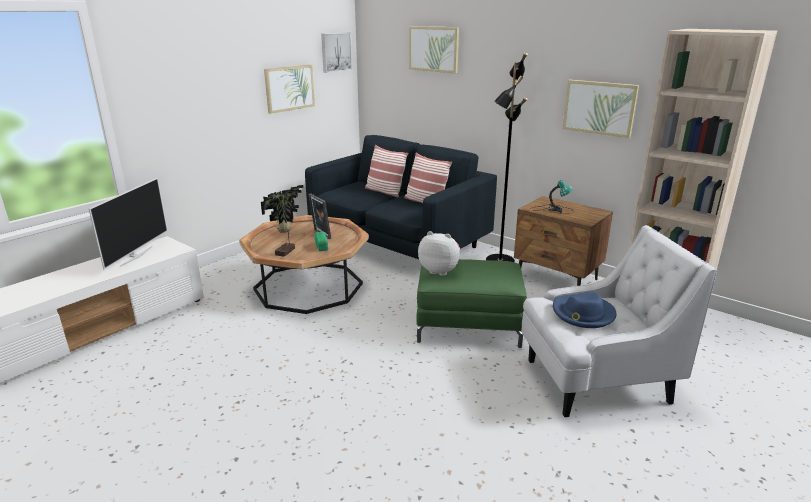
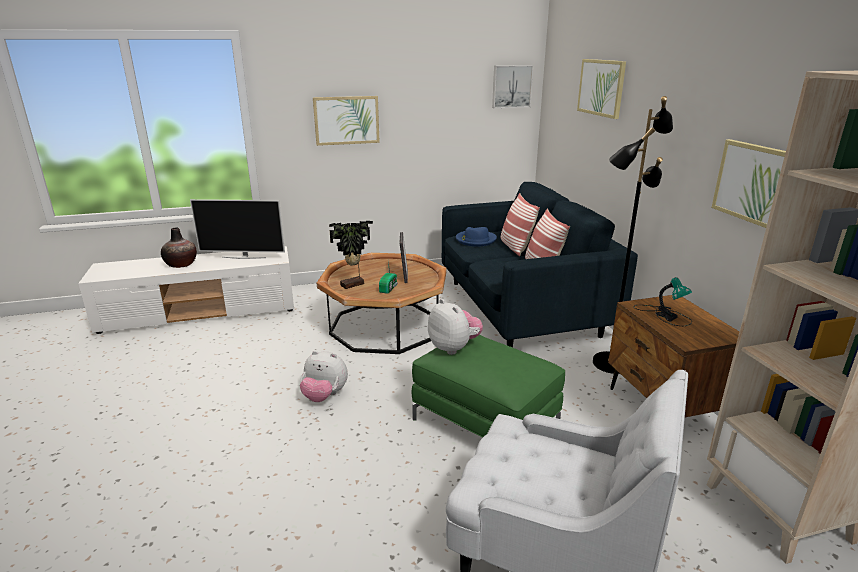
camera: 35 degrees right, 0 degrees up
(68, 280) = (181, 264): none -> vase
(135, 256) = (244, 257): television -> television turned 45 degrees clockwise
(289, 88) = (445, 121): picture -> picture (346, 120)
(327, 353) = (324, 396): none -> plush toy
(583, 314) = (530, 460): blue hat -> blue hat (475, 240)

